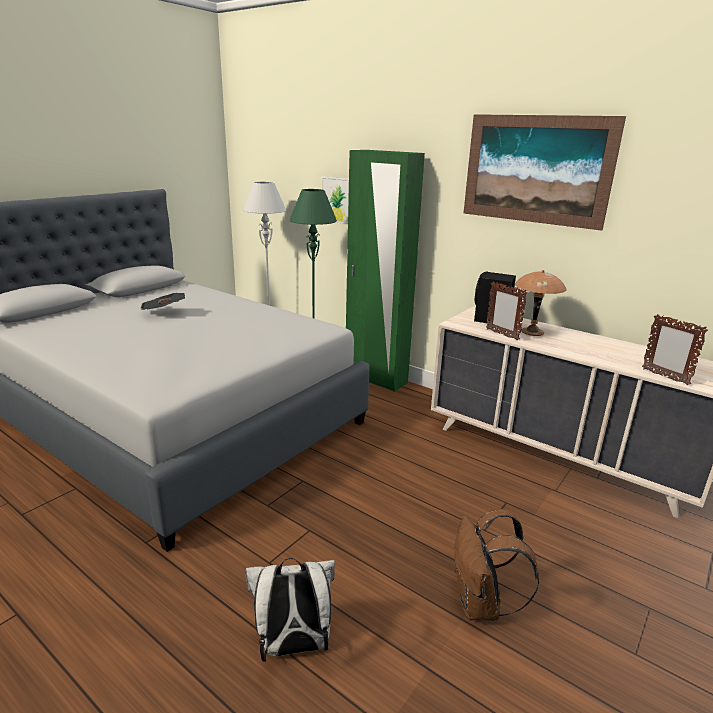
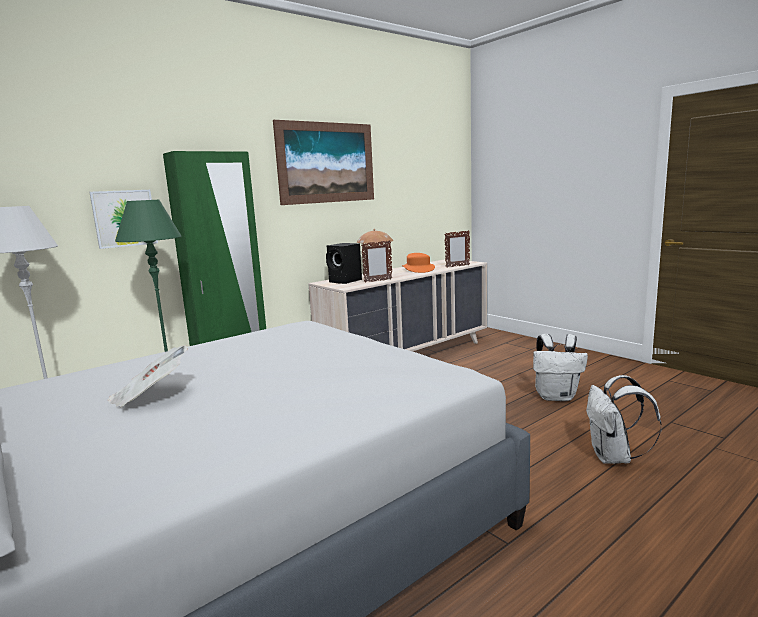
camera: 75 degrees left, 10 degrees down
(481, 605) = (556, 396): brown backpack -> white backpack
(608, 351) = (418, 269): none -> orange hat

